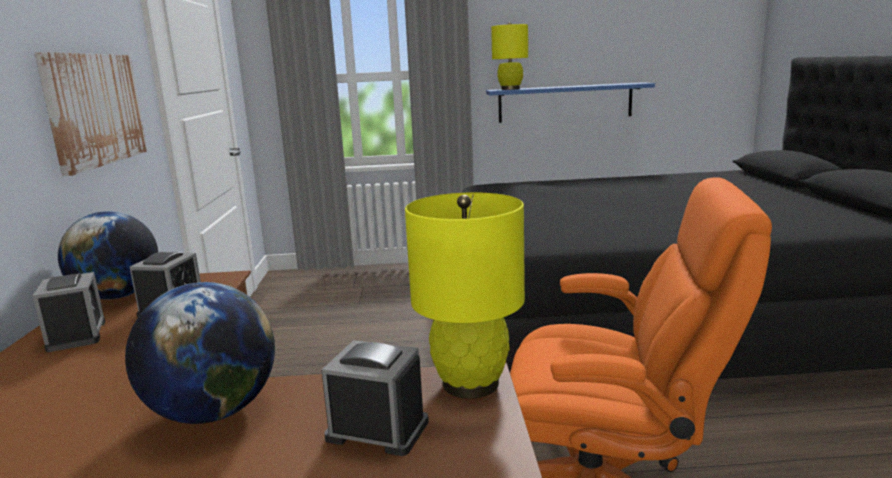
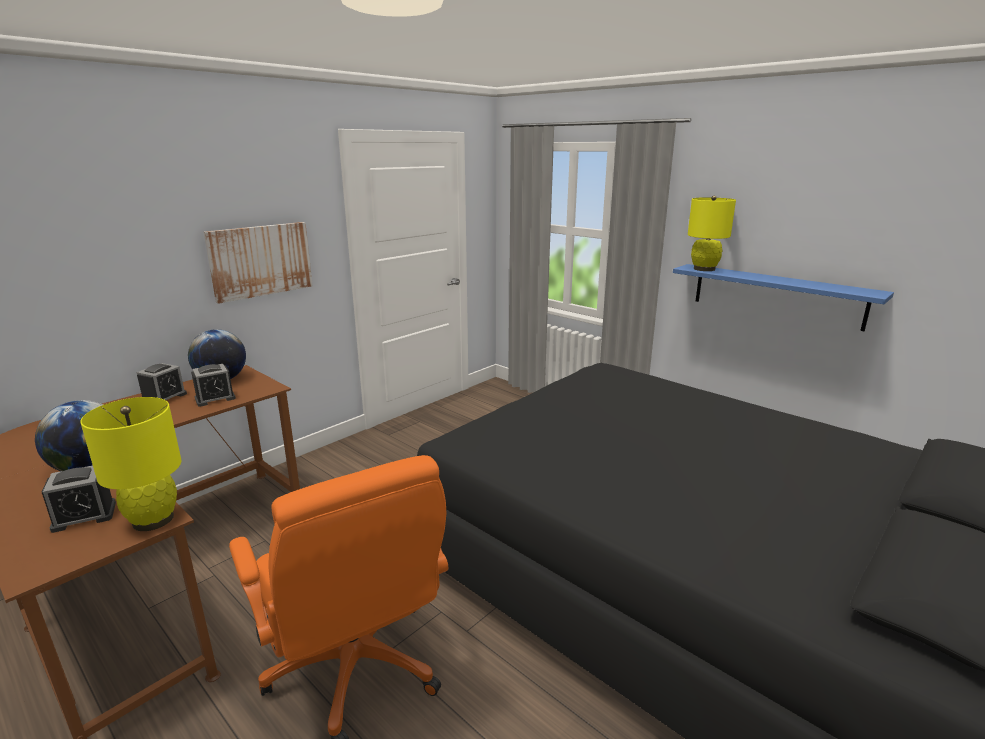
camera: 45 degrees right, 5 degrees up
(377, 430) = (84, 516): alarm clock -> alarm clock turned 90 degrees clockwise

